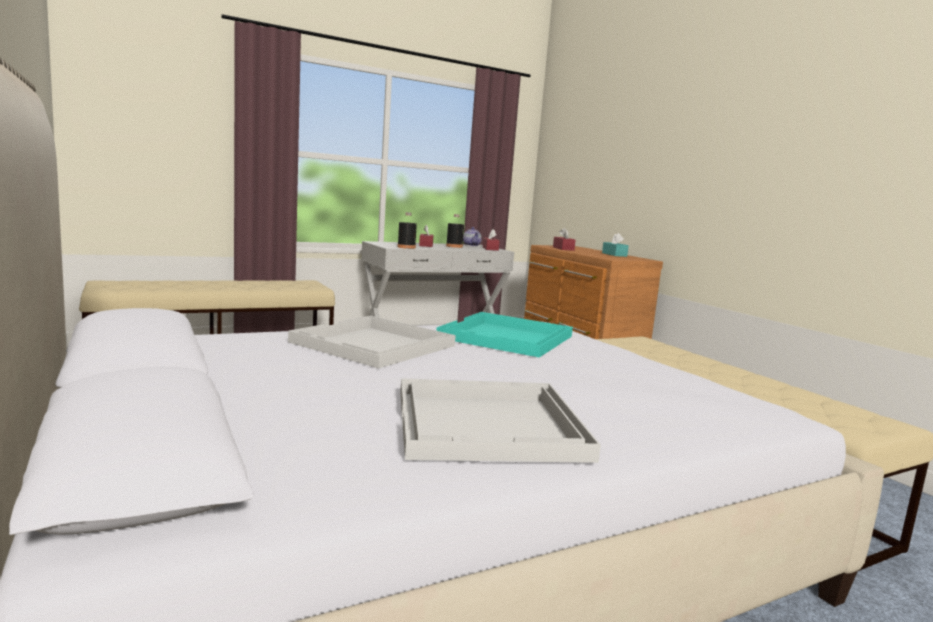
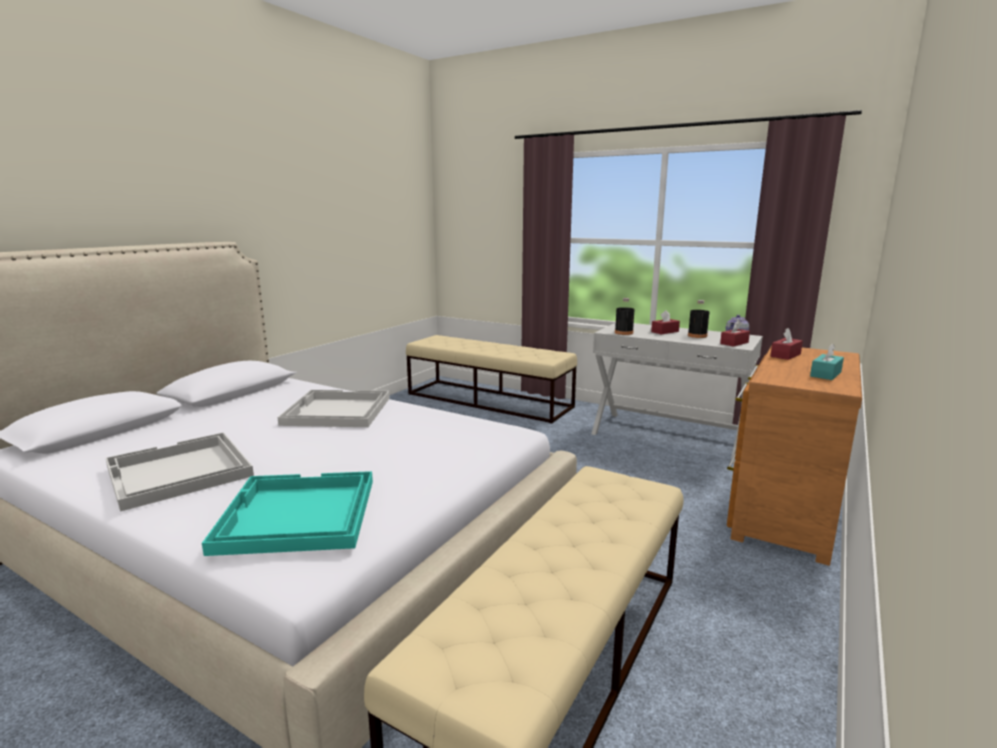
camera: 60 degrees right, 5 degrees up
(507, 337) = (425, 433): turquoise tray -> turquoise tray (296, 515)

